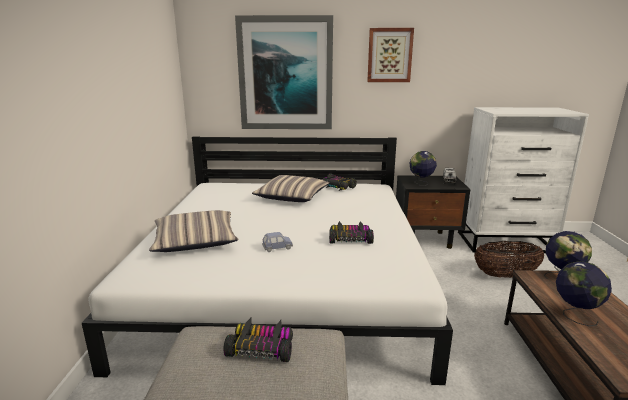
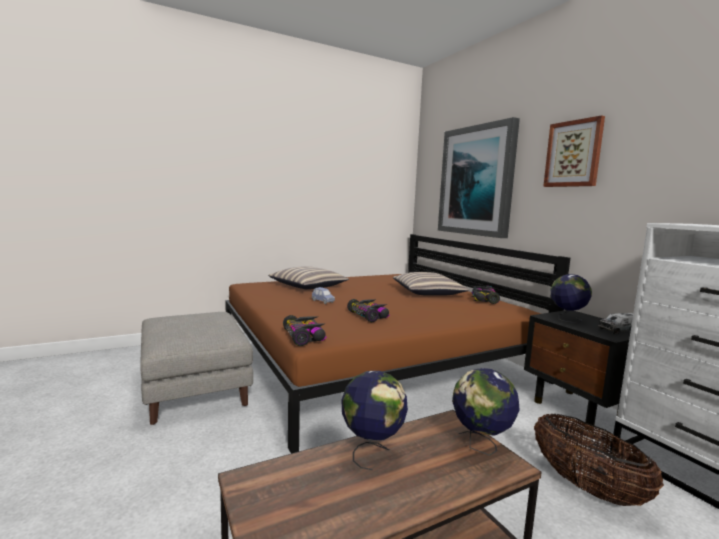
camera: 60 degrees right, 10 degrees down
(261, 348) = (208, 325): toy car -> toy car (305, 336)
(286, 282) = (373, 358): white bed -> brown bed

